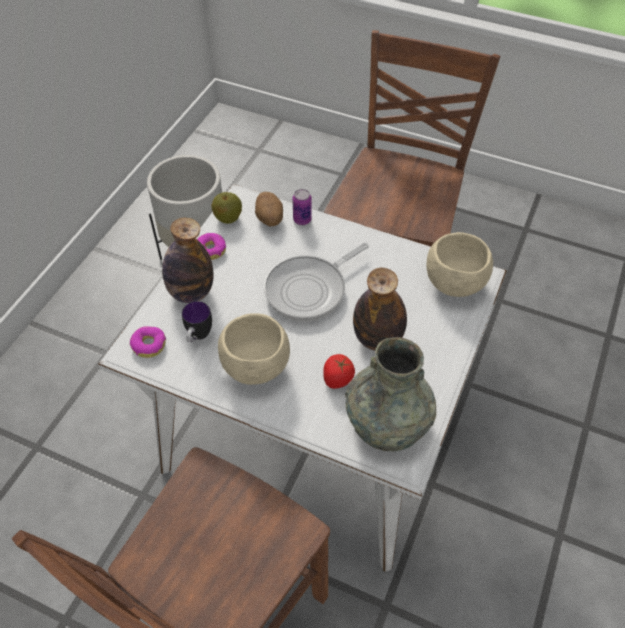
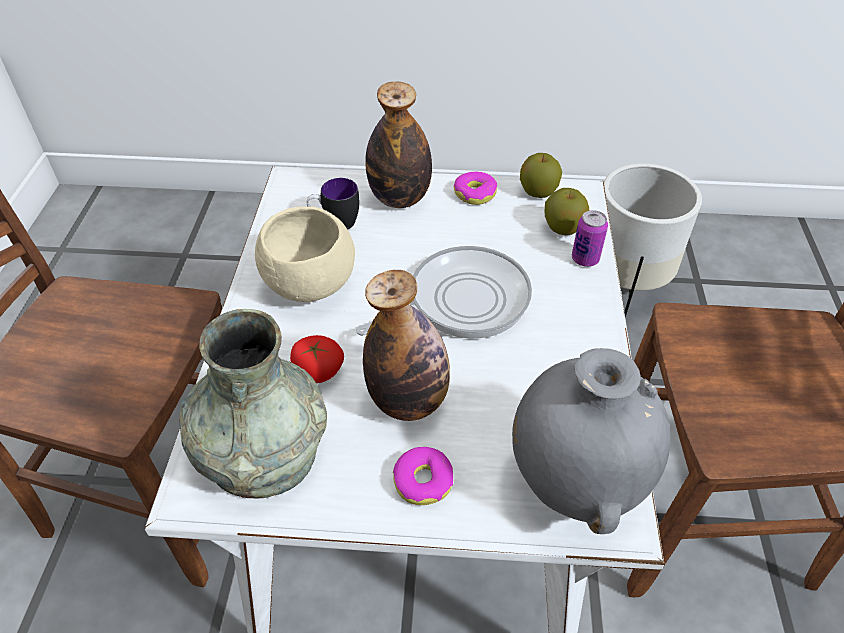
camera: 70 degrees right, 5 degrees down
(149, 345) = (308, 190): donut -> donut (423, 481)
(270, 219) = (563, 228): potato -> apple
(309, 290) = (461, 301): frying pan -> frying pan turned 120 degrees clockwise
(454, 284) = (575, 479): beige bowl -> grey vase

